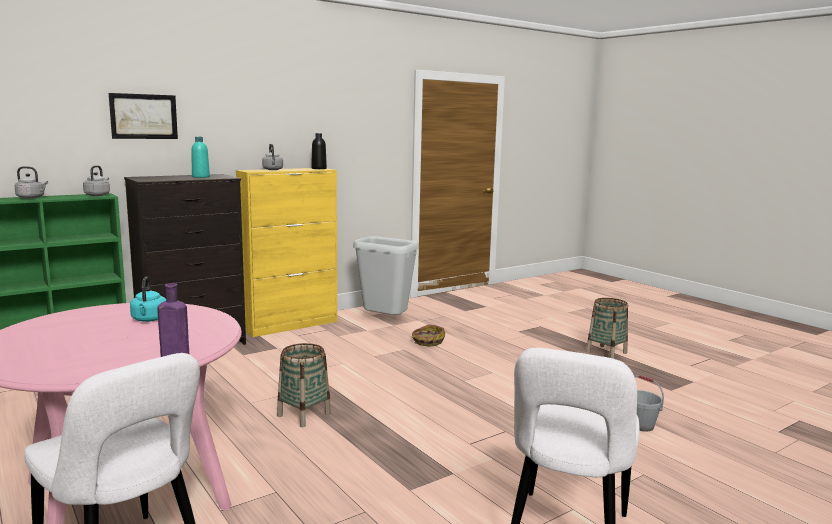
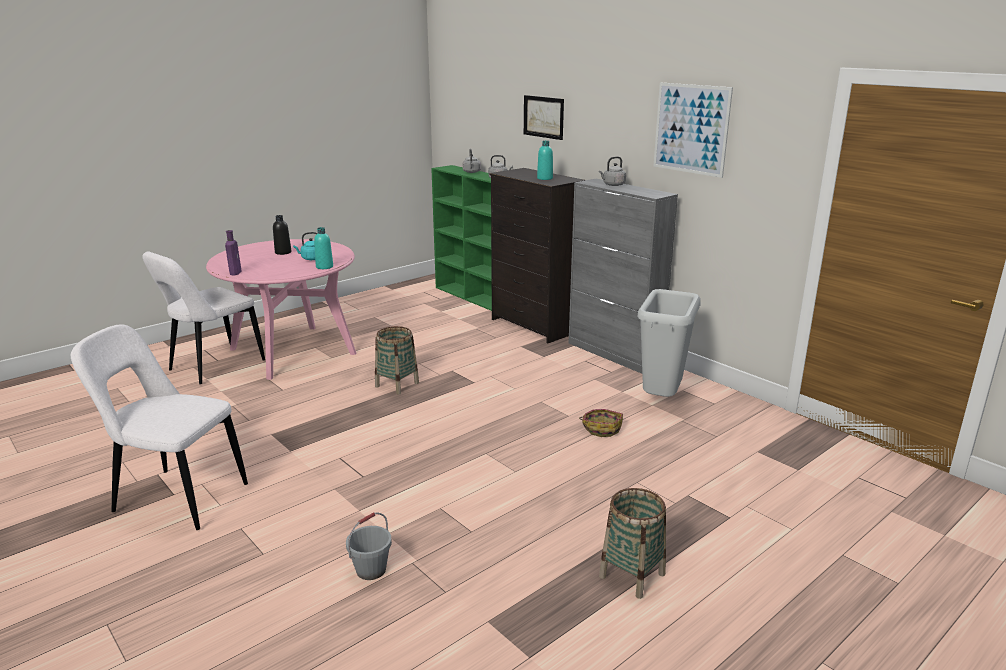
camera: 85 degrees right, 10 degrees up
(203, 313) = (324, 267): none -> turquoise bottle
(291, 325) = (614, 354): yellow cabinet -> grey cabinet
(319, 168) = (655, 194): black bottle -> black bottle (283, 252)
(322, 115) = (691, 129): none -> picture

